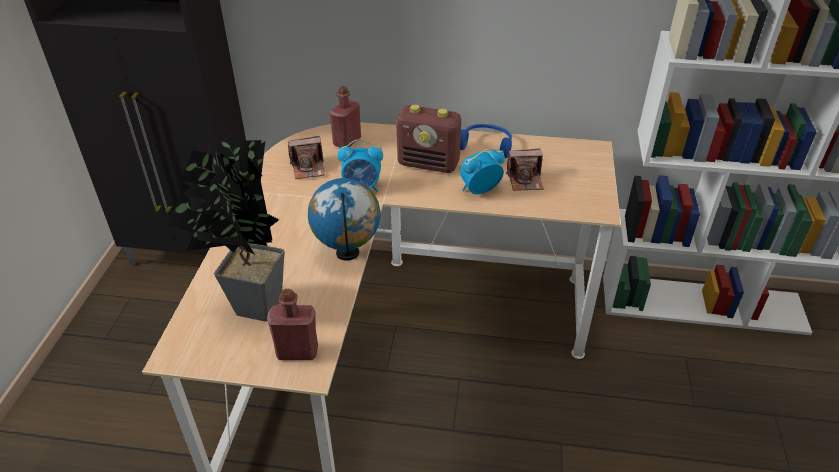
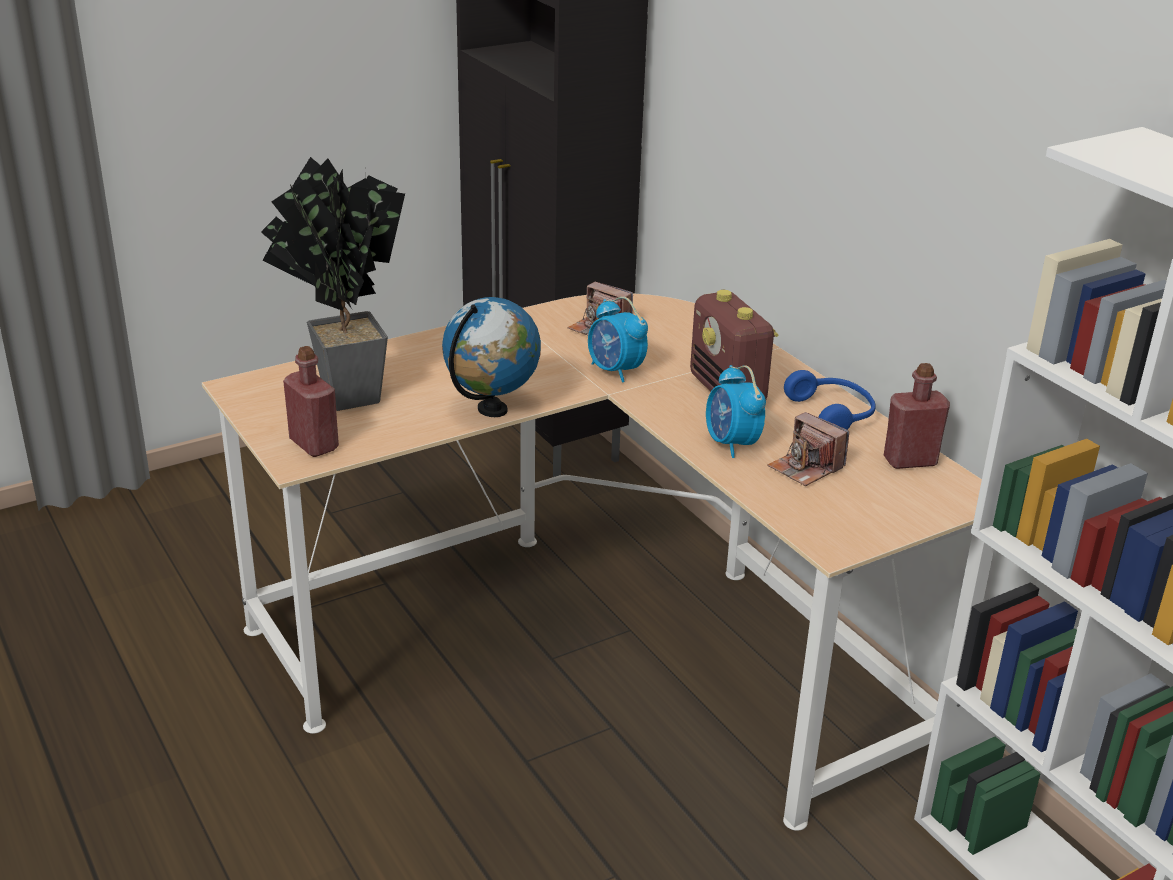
camera: 50 degrees right, 10 degrees down
(347, 141) = (684, 327): red bottle -> red bottle (910, 461)
(479, 190) = (731, 444): alarm clock -> alarm clock turned 135 degrees counterclockwise

